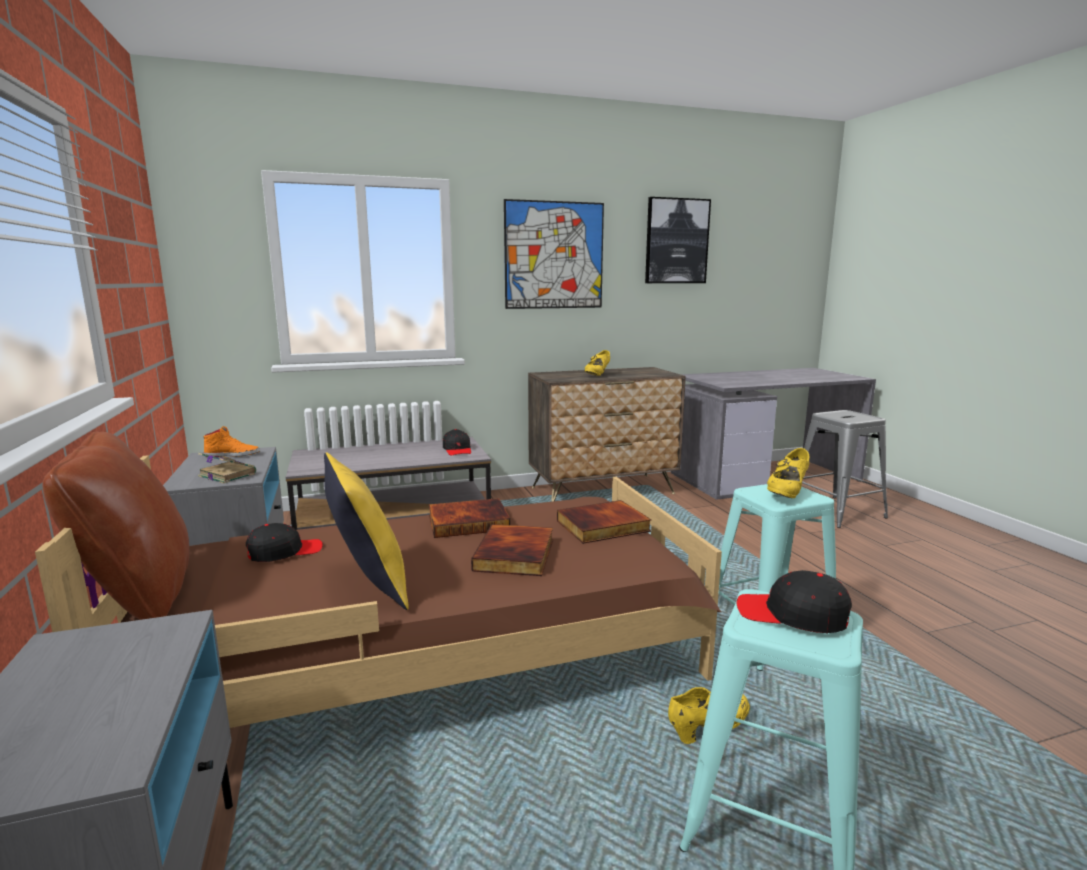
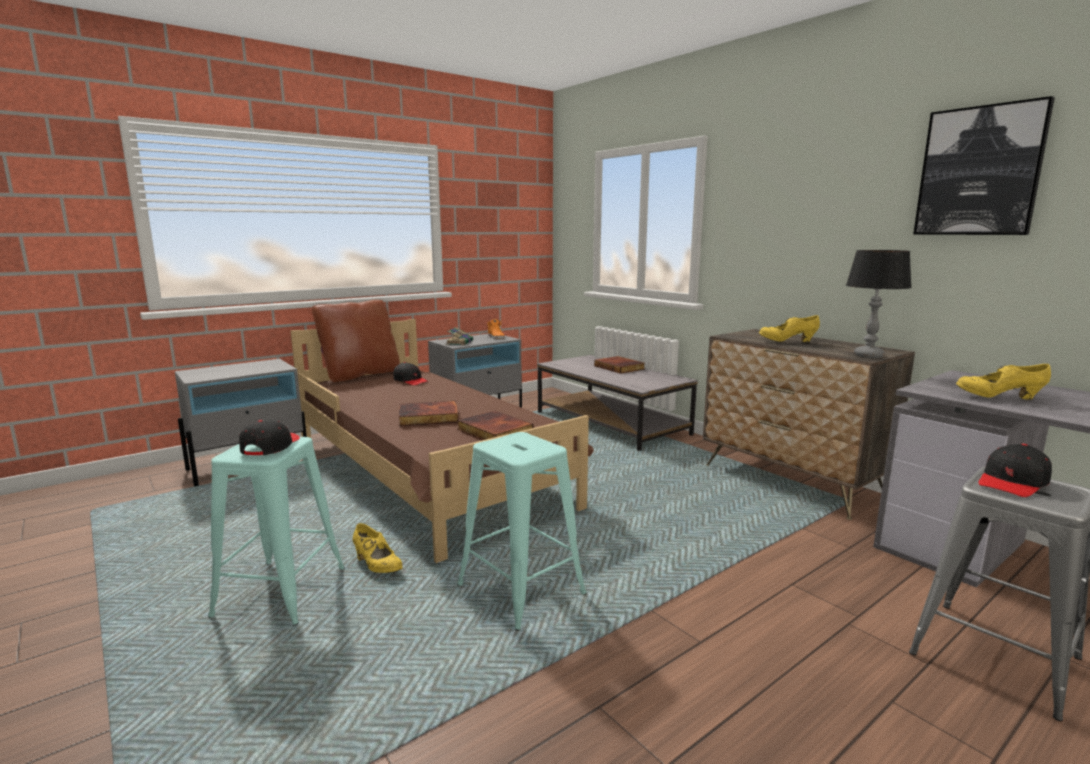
camera: 70 degrees right, 0 degrees up
(367, 584) = (377, 399): yellow pillow -> none
(457, 450) = (650, 382): black cap -> black cap (1013, 482)
(468, 522) = (477, 401): book -> book (620, 367)
(554, 255) = (796, 202): picture -> none
(662, 373) = (868, 355): none -> table lamp
(787, 493) = (521, 447): yellow shoe -> yellow shoe (998, 398)

